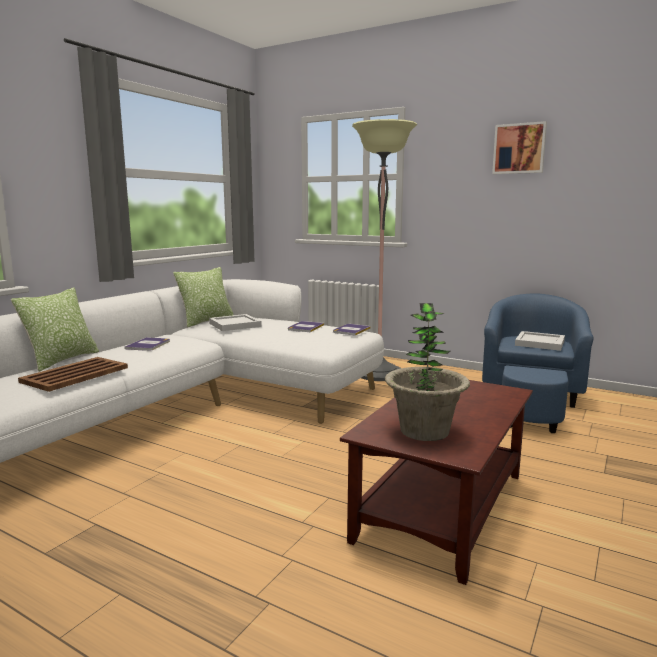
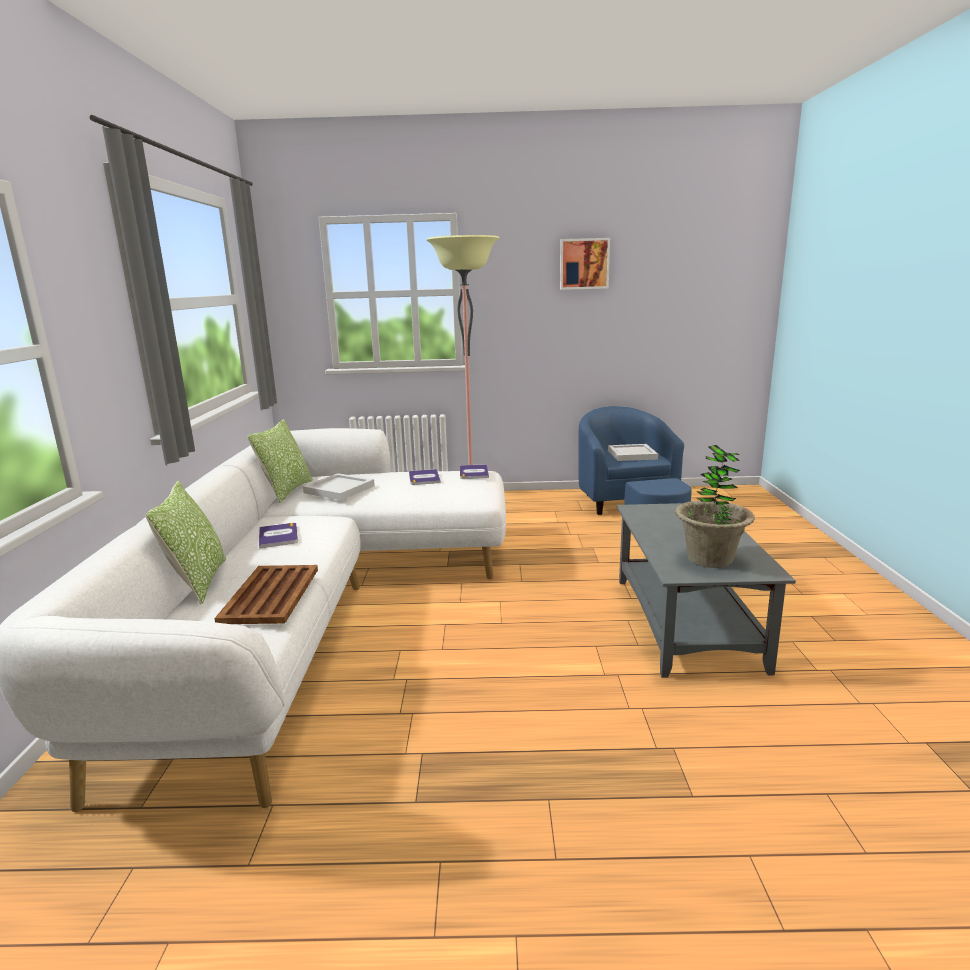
camera: 30 degrees left, 5 degrees up
(442, 505) = (684, 621): brown coffee table -> grey coffee table

